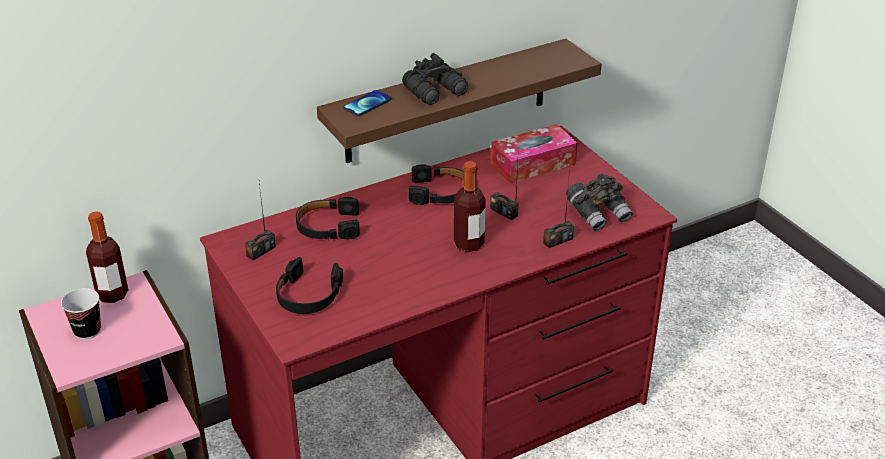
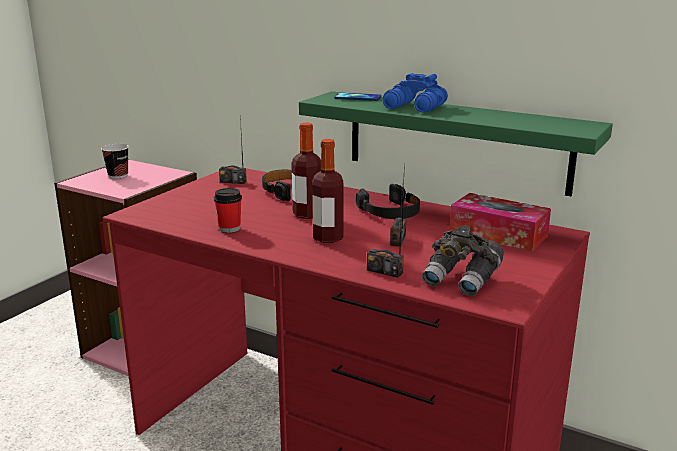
camera: 60 degrees right, 15 degrees down
(112, 294) = (161, 171): bottle -> bottle (307, 214)
(308, 295) = (192, 205): black headphones -> none
(397, 289) = (229, 228): none -> cup
(436, 91) = (415, 107): black binoculars -> blue binoculars
(447, 101) = (456, 141): brown shelf -> green shelf

